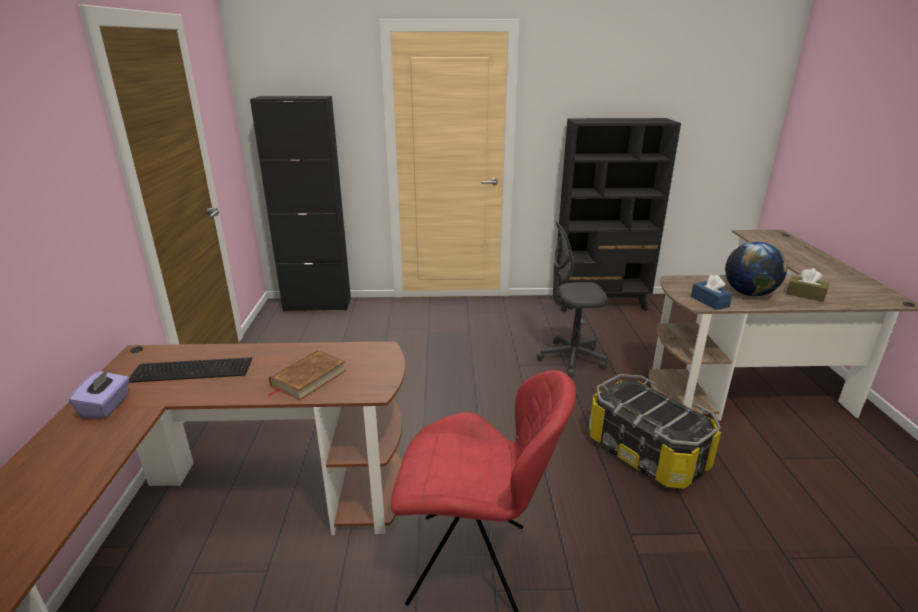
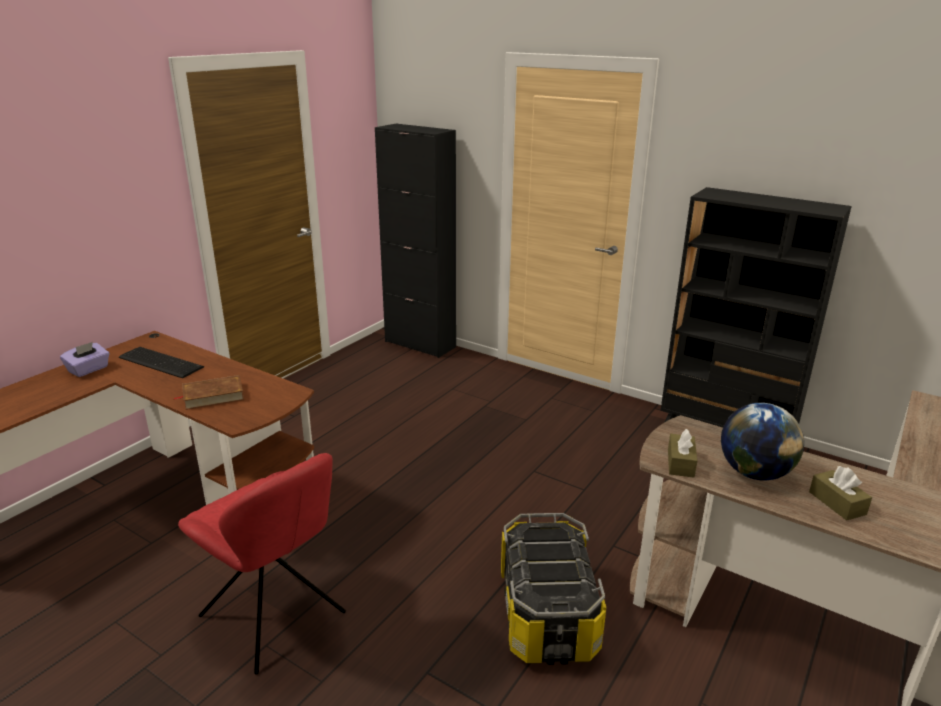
camera: 35 degrees right, 0 degrees up
(571, 359) = (599, 487): grey office chair -> none
(709, 301) = (680, 463): blue tissue box -> brown tissue box

